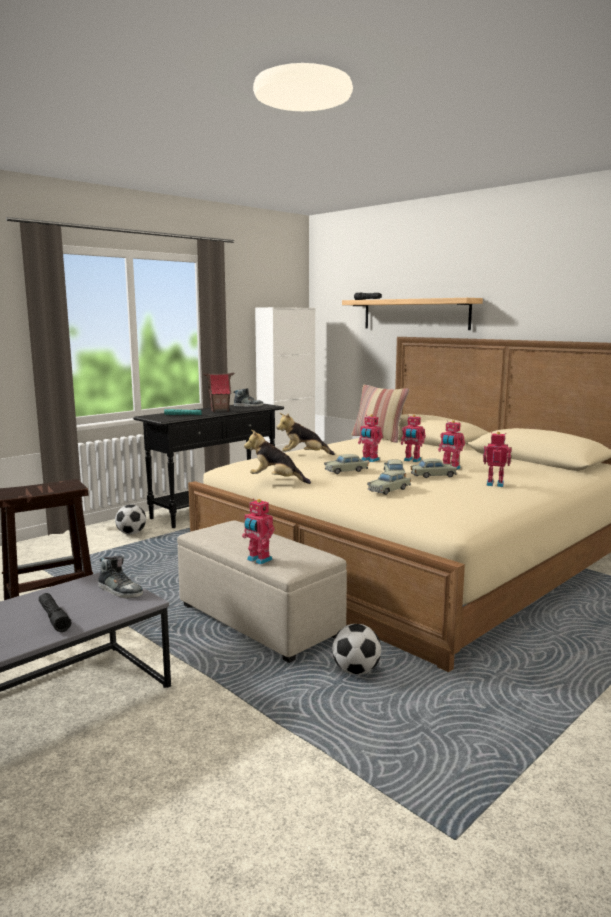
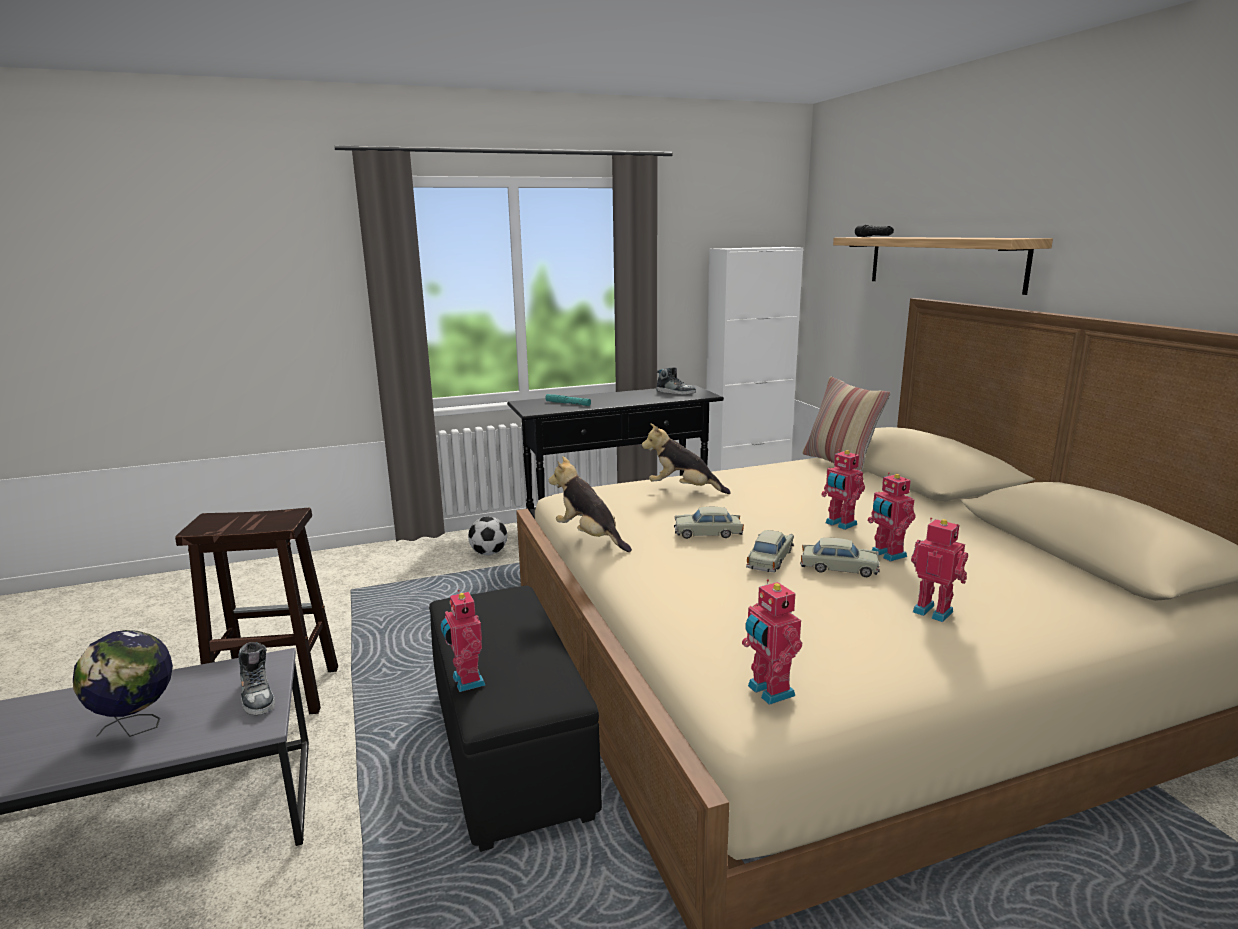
camera: 25 degrees right, 5 degrees up
(54, 618) = (137, 727): black flashlight -> globe
(220, 410) = (625, 399): toy house -> none
(259, 622) = (510, 752): beige ottoman -> black ottoman
(356, 671) = (560, 905): football -> none
(369, 460) = (770, 514): toy robot -> toy robot (768, 691)
(389, 490) = (728, 591): beige toy car -> none

